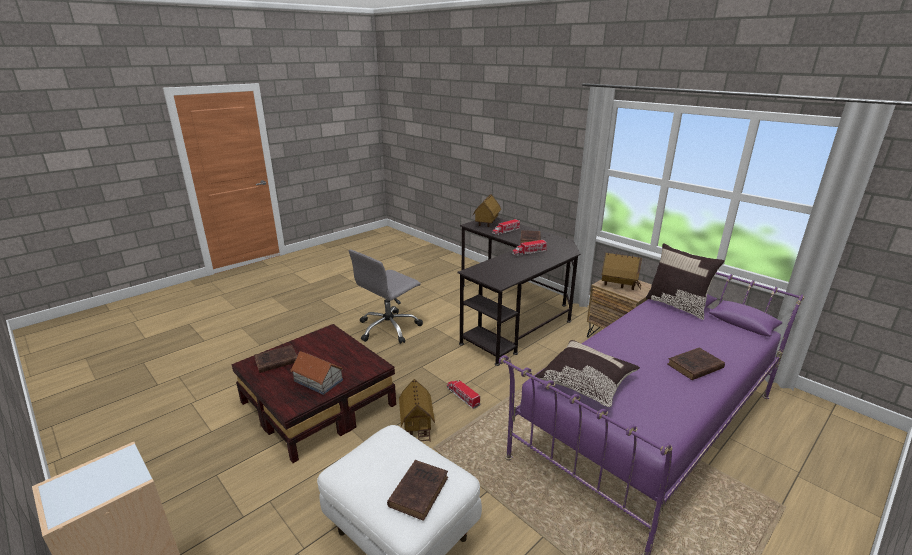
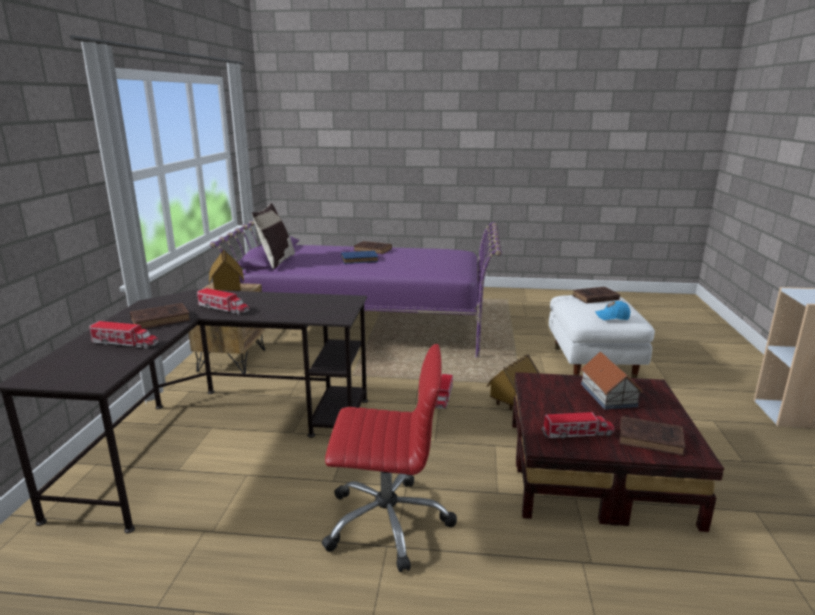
camera: 130 degrees left, 5 degrees down
(318, 344) = (577, 433): none -> toy truck
(367, 452) = (612, 317): none -> blue cap
(389, 328) = (387, 522): grey office chair -> red office chair
(486, 223) = (77, 371): toy house -> none
(586, 383) = (443, 264): pillow -> none
(649, 343) = (360, 259): none -> blue book

